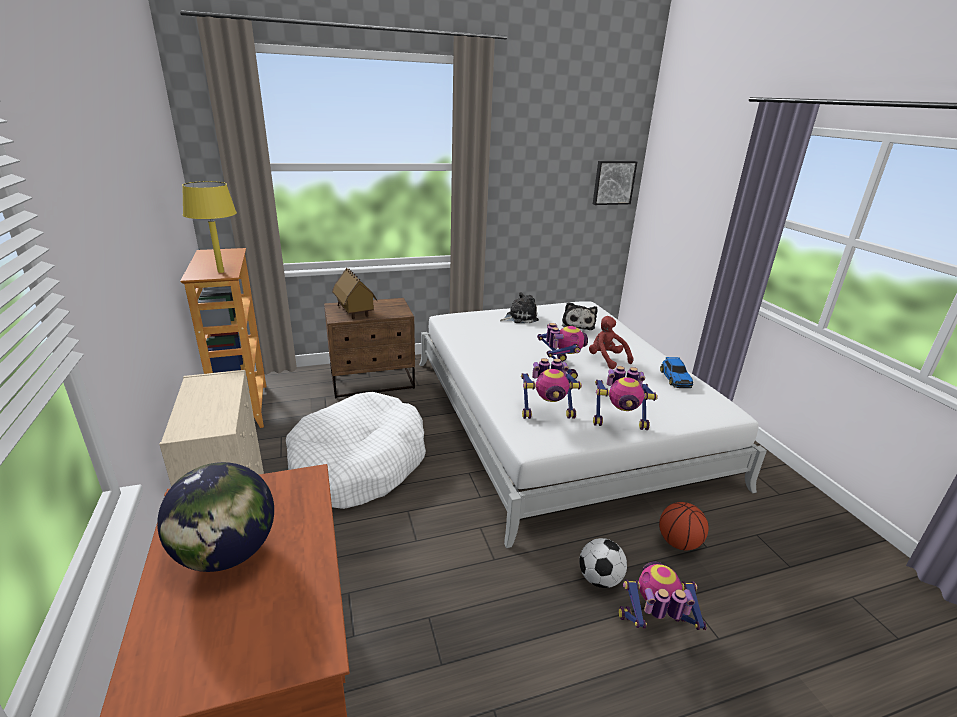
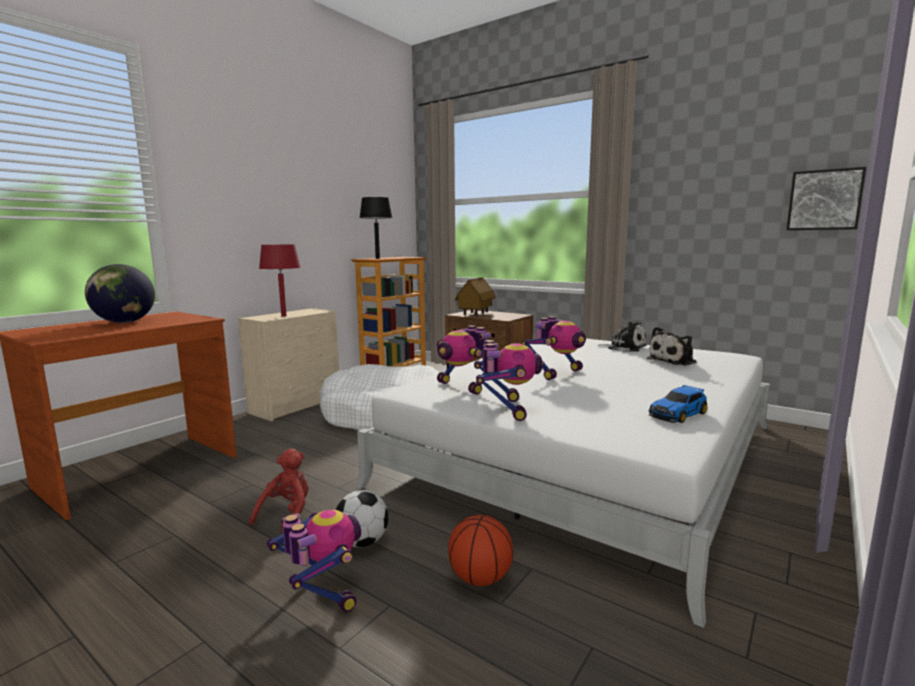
camera: 55 degrees right, 15 degrees down
(217, 409) = (283, 316): none -> red table lamp
(221, 271) = (377, 258): yellow table lamp -> black table lamp
(606, 359) = (632, 384): red plush toy -> red plush toy (287, 515)
(619, 422) = (506, 409): toy robot -> toy robot turned 150 degrees counterclockwise

